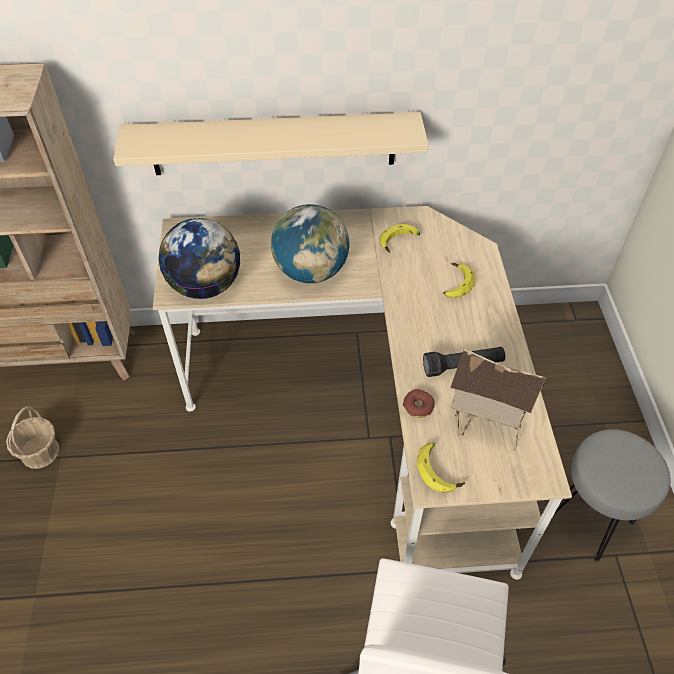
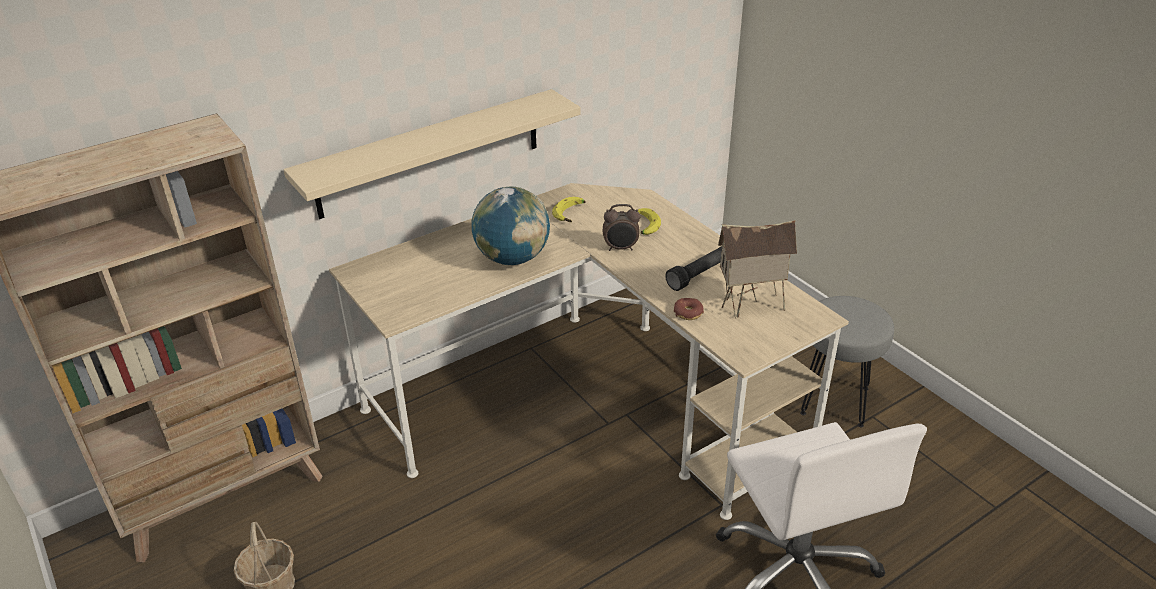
camera: 30 degrees left, 15 degrees down
(205, 286) = (423, 302): globe -> none
(414, 301) = (621, 248): none -> alarm clock
(439, 470) = (741, 345): banana -> none

